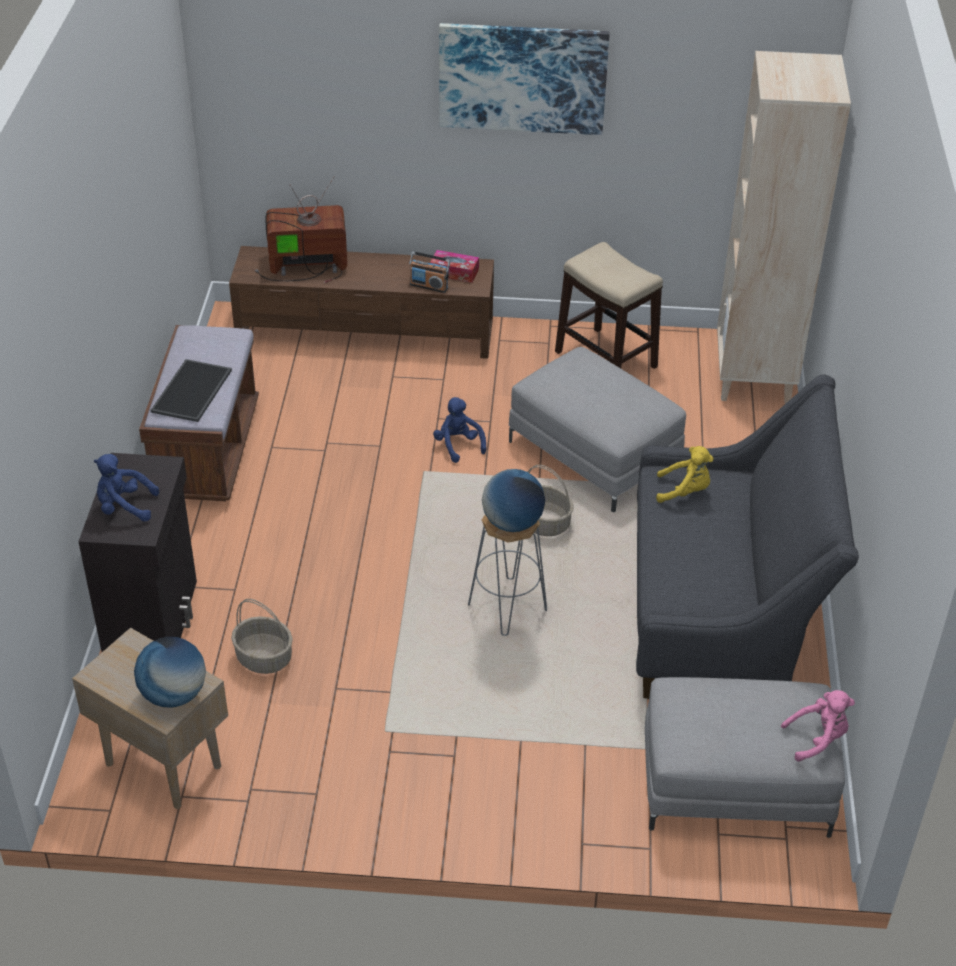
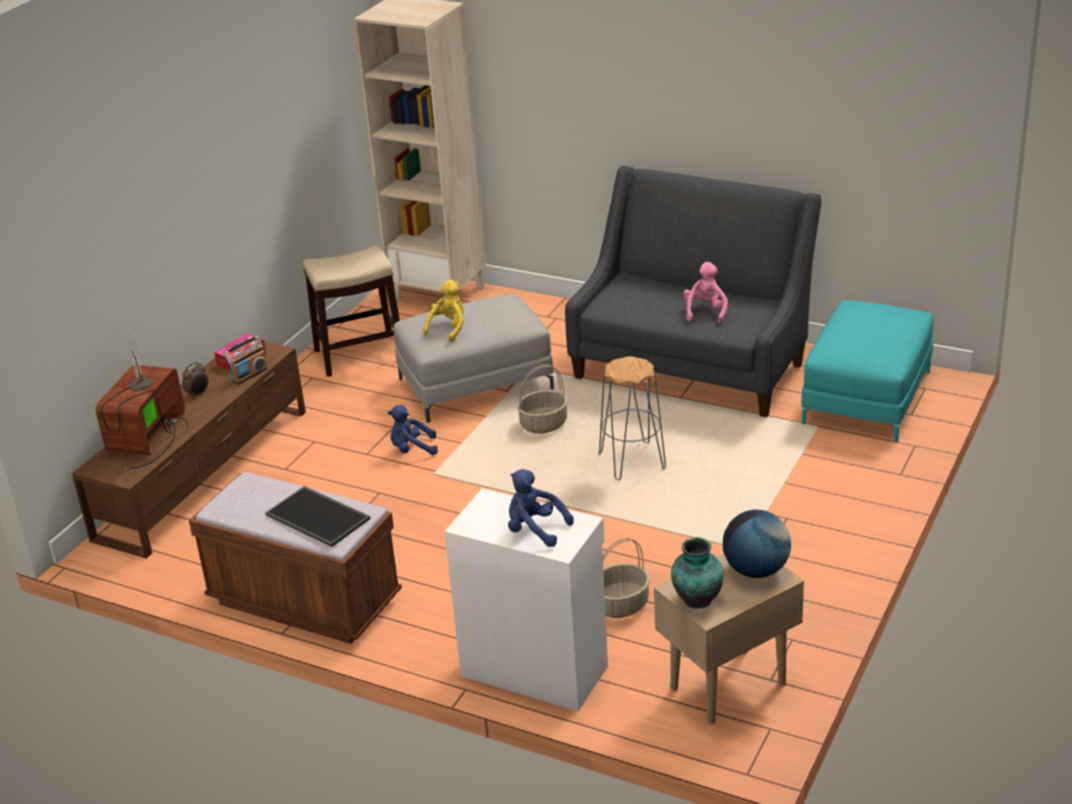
camera: 65 degrees left, 10 degrees down
(116, 661) = (696, 600): none -> vase
(124, 507) = (535, 530): blue plush toy -> blue plush toy turned 90 degrees clockwise
(154, 622) = (534, 669): black cabinet -> white cabinet
(384, 268) = (198, 394): none -> alarm clock
(512, 523) = (634, 367): globe -> none
(522, 78) = (216, 142): picture -> none
(685, 491) = (625, 302): yellow plush toy -> yellow plush toy (448, 328)
(735, 784) = (868, 397): grey ottoman -> turquoise ottoman
(817, 739) = (899, 308): pink plush toy -> pink plush toy (705, 312)

